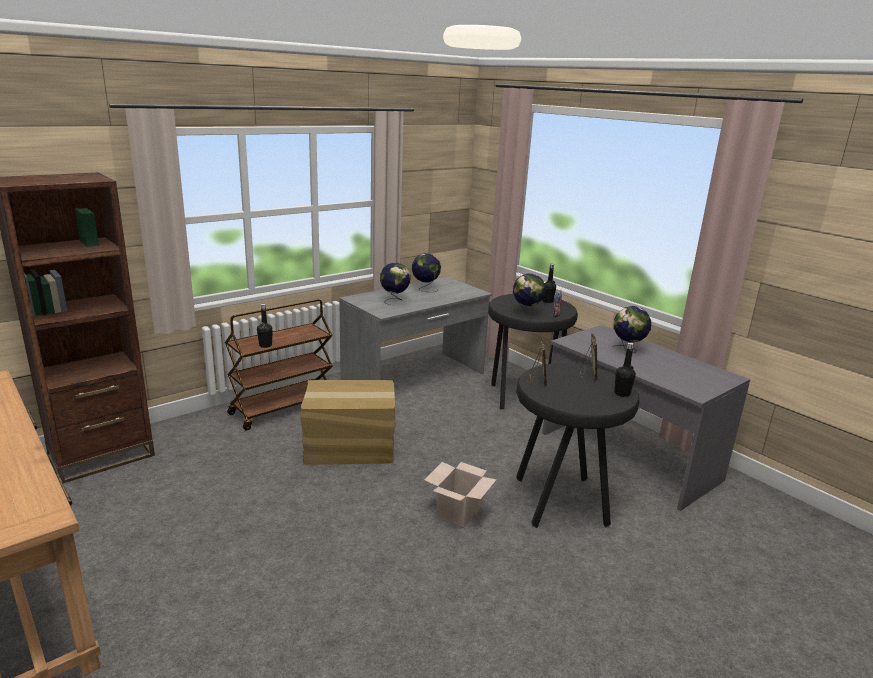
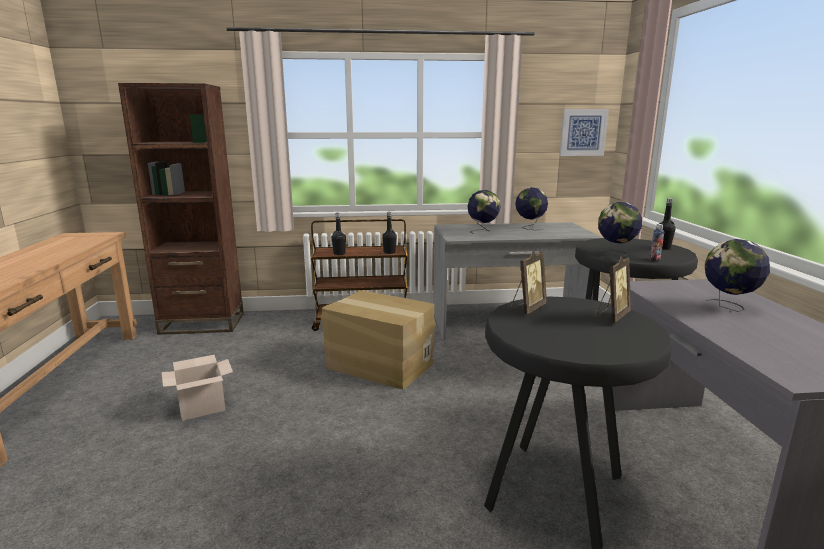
camera: 35 degrees right, 5 degrees down
(447, 194) = (583, 132): none -> picture
(458, 511) = (416, 456): cardboard box -> cardboard box (203, 406)
(622, 393) = (636, 345): black bottle -> black bottle (389, 252)

